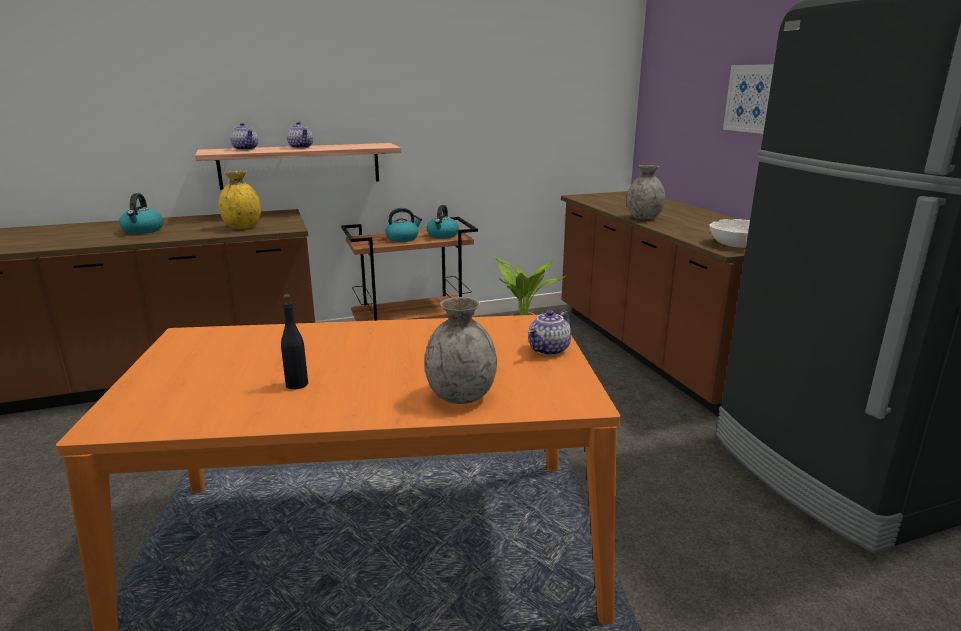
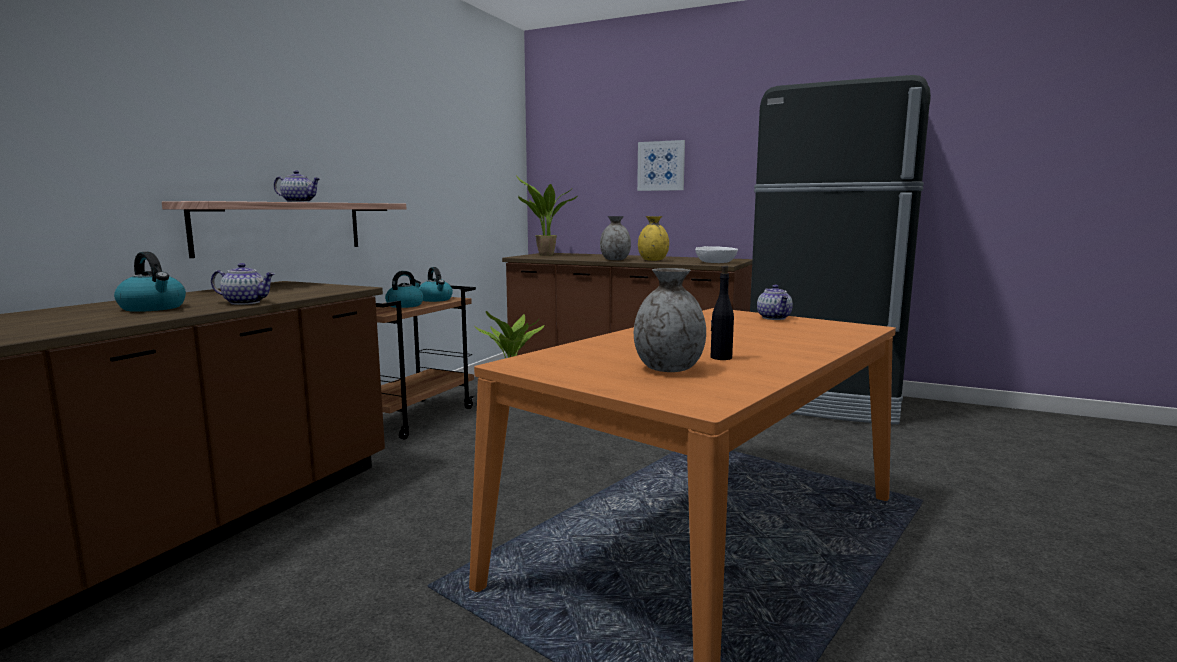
camera: 45 degrees left, 10 degrees down
(243, 227) = (292, 293): yellow vase -> yellow vase (653, 260)
(246, 149) = (238, 201): teapot -> teapot (246, 302)
(461, 396) = (817, 338): grey vase -> grey vase (668, 369)
(611, 197) = (544, 255): none -> potted plant

